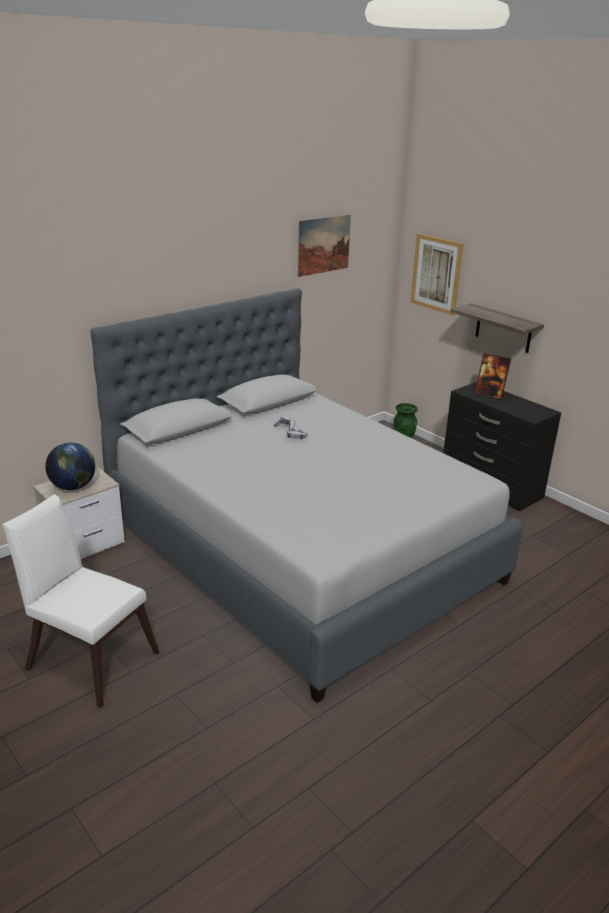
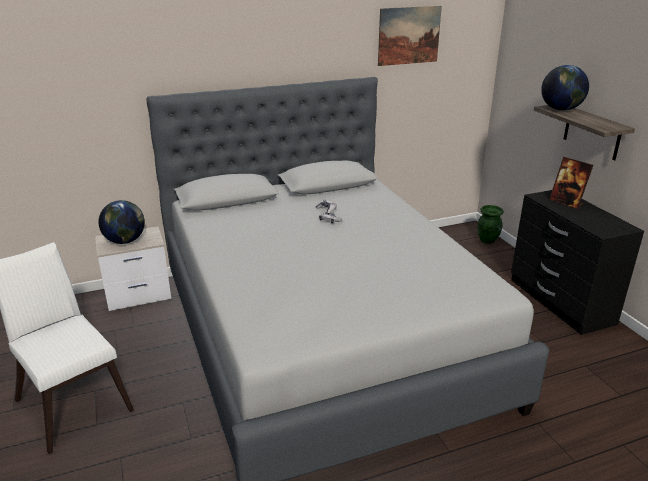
camera: 20 degrees right, 0 degrees up
(436, 274) = (531, 72): picture -> none
(475, 310) = (561, 109): none -> globe

